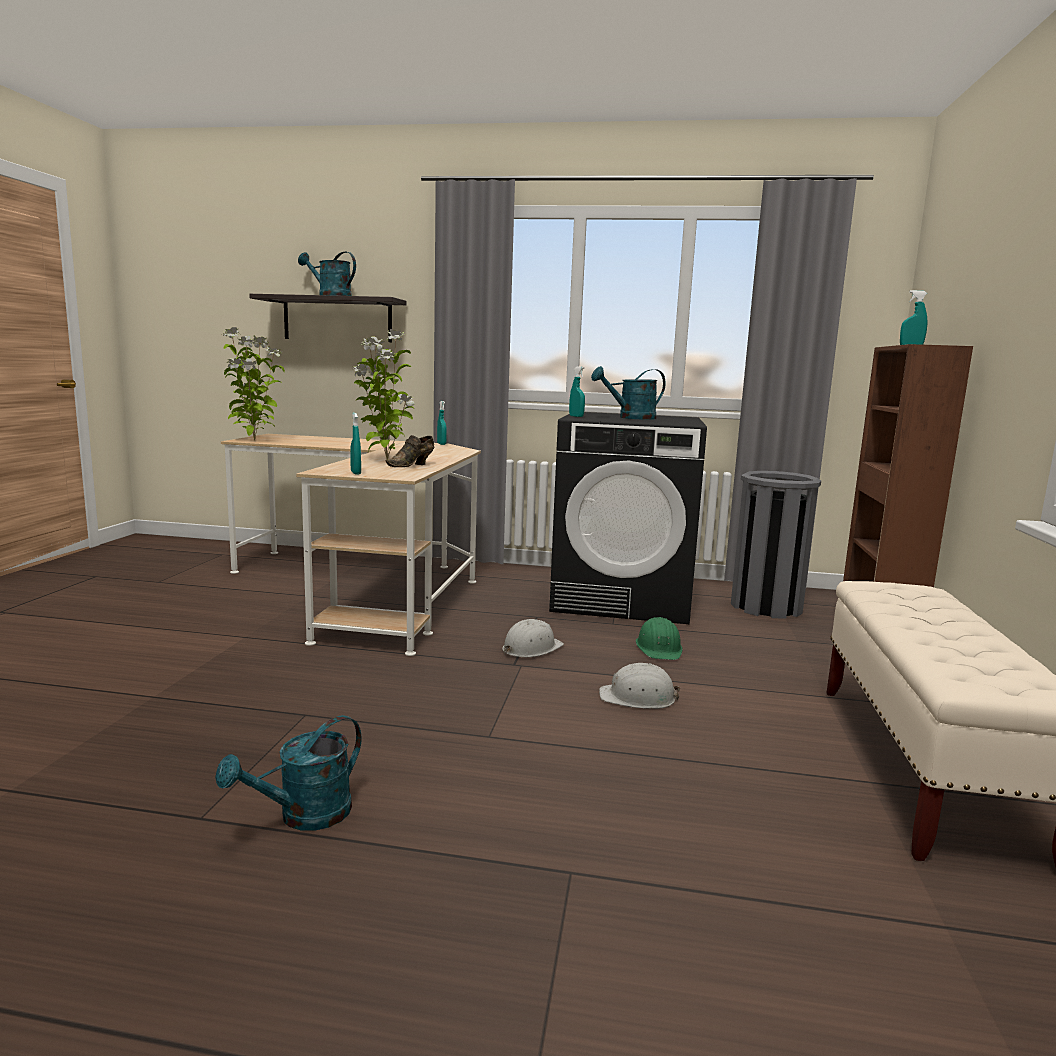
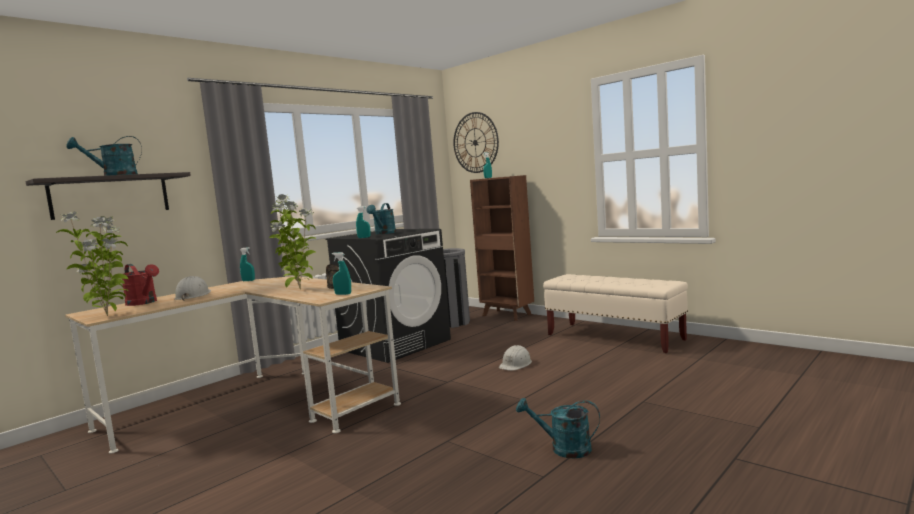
camera: 55 degrees left, 5 degrees down
(304, 816) = (563, 449): turquoise watering can -> turquoise watering can turned 120 degrees clockwise
(315, 439) = (144, 303): none -> red watering can
(531, 648) = (432, 375): white hard hat -> white hard hat (193, 296)
(659, 648) = (469, 350): green hard hat -> none
(938, 270) = (475, 142): none -> wall clock

